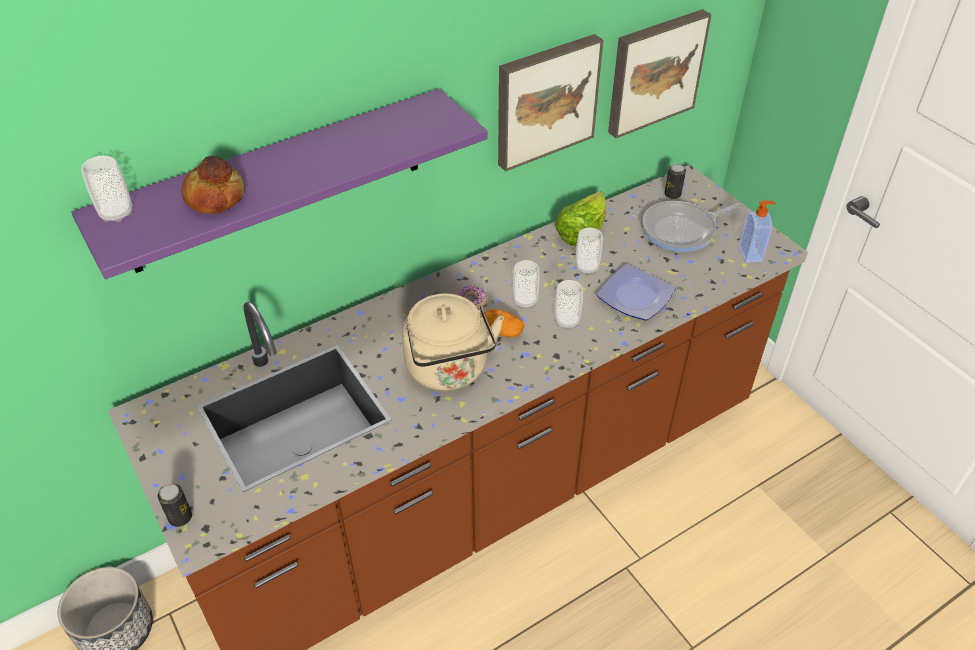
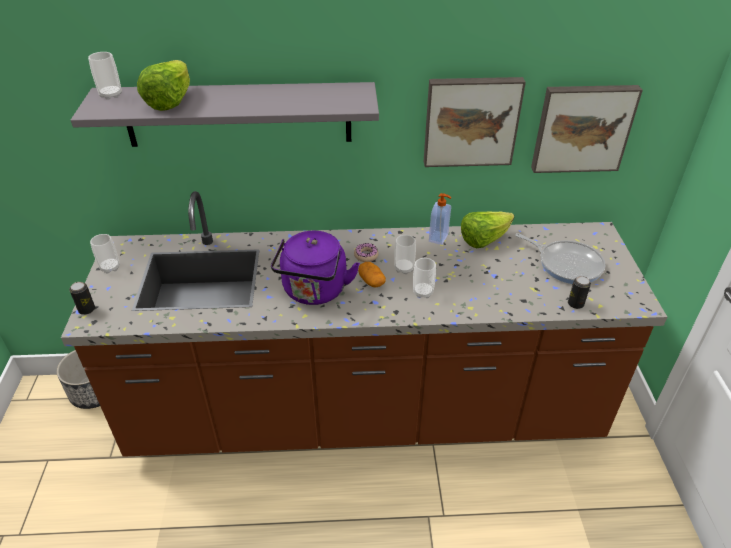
camera: 30 degrees right, 5 degrees down
(214, 196) = (170, 101): bread -> lettuce
(277, 181) = (238, 114): purple shelf -> grey shelf
(449, 371) = (314, 292): beige kettle -> purple kettle
(587, 268) = (468, 263): cup -> cup (110, 267)
(635, 295) = (489, 294): plate -> none
(672, 194) = (579, 237): can -> can (575, 304)
(682, 230) = (566, 264): frying pan -> frying pan turned 150 degrees counterclockwise
(751, 254) = (612, 300): soap dispenser -> soap dispenser (439, 238)

